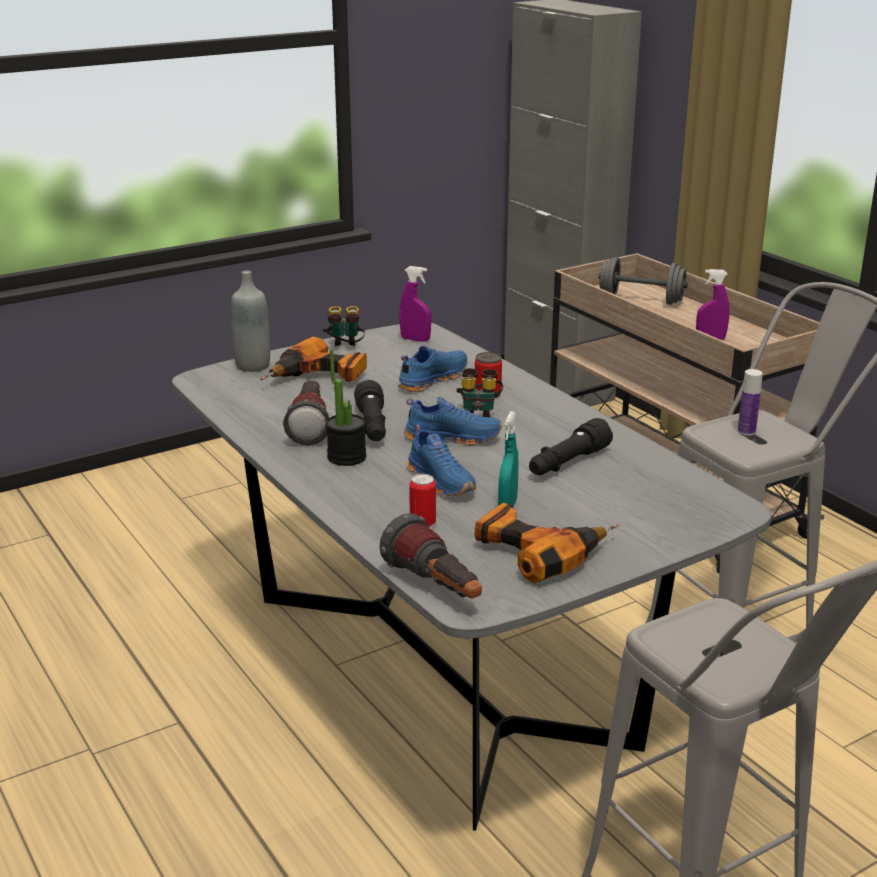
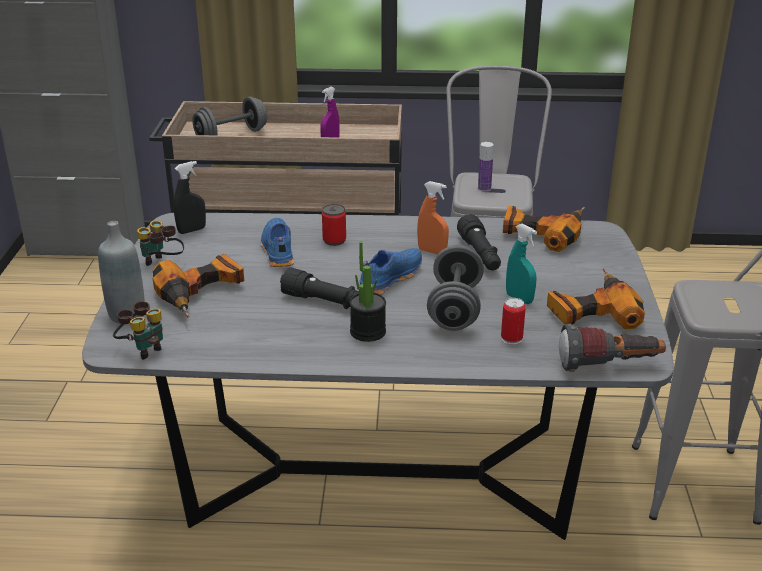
camera: 55 degrees left, 5 degrees up
(310, 426) = (290, 329): flashlight -> none
(415, 339) = (192, 230): purple spray bottle -> black spray bottle
(443, 481) = (455, 308): blue shoe -> grey dumbbell
(479, 414) = (364, 256): binoculars -> binoculars (142, 349)
(537, 439) = (432, 251): none -> orange spray bottle
(674, 479) = (542, 232): none -> power drill

